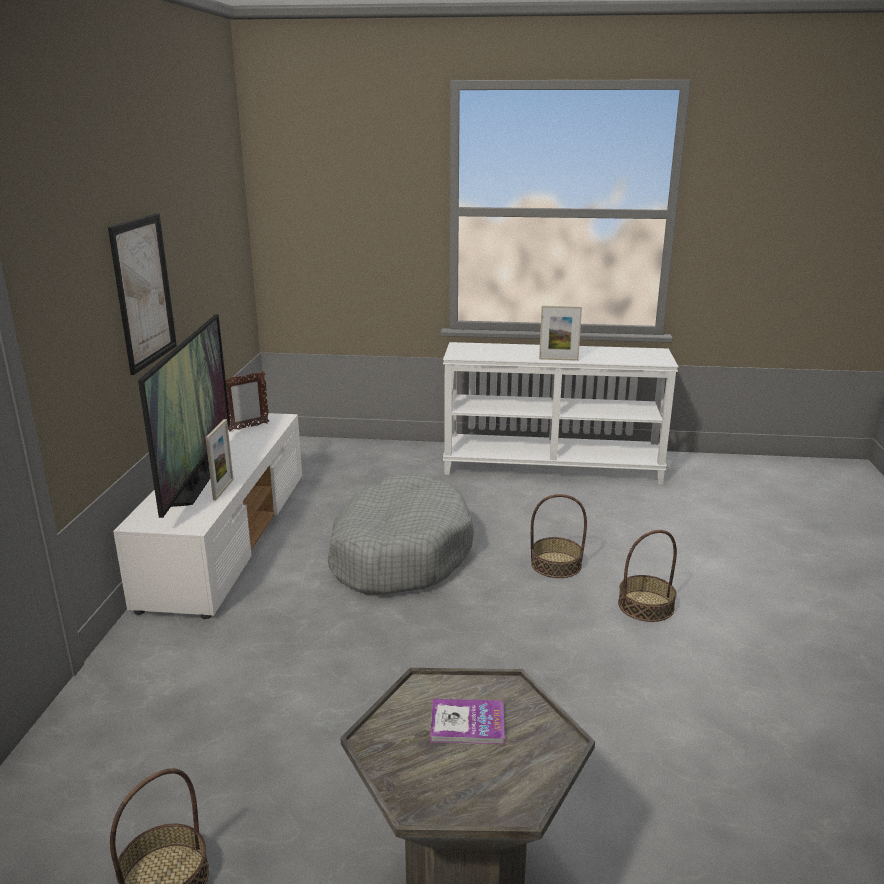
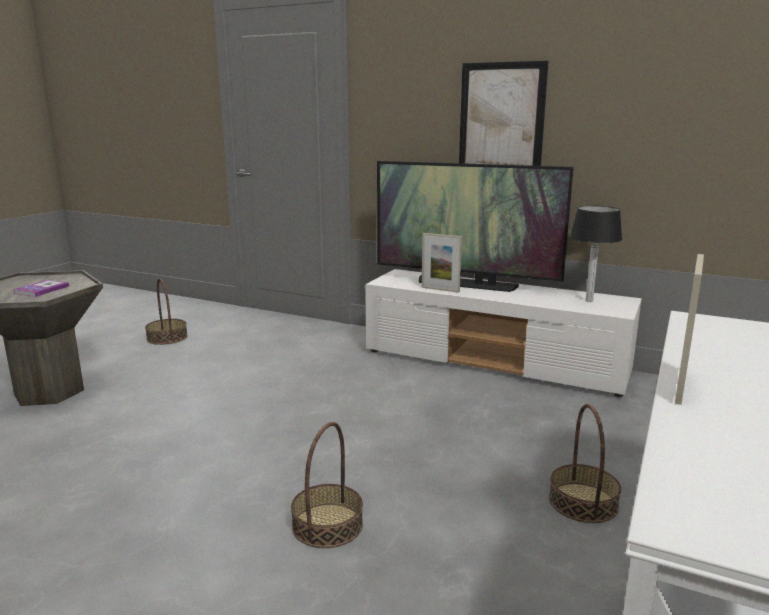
camera: 110 degrees right, 5 degrees down
(248, 427) = (589, 301): picture frame -> table lamp
(399, 552) = (423, 429): grey dog bed -> none
(645, 606) = (178, 568): basket -> basket (583, 502)

